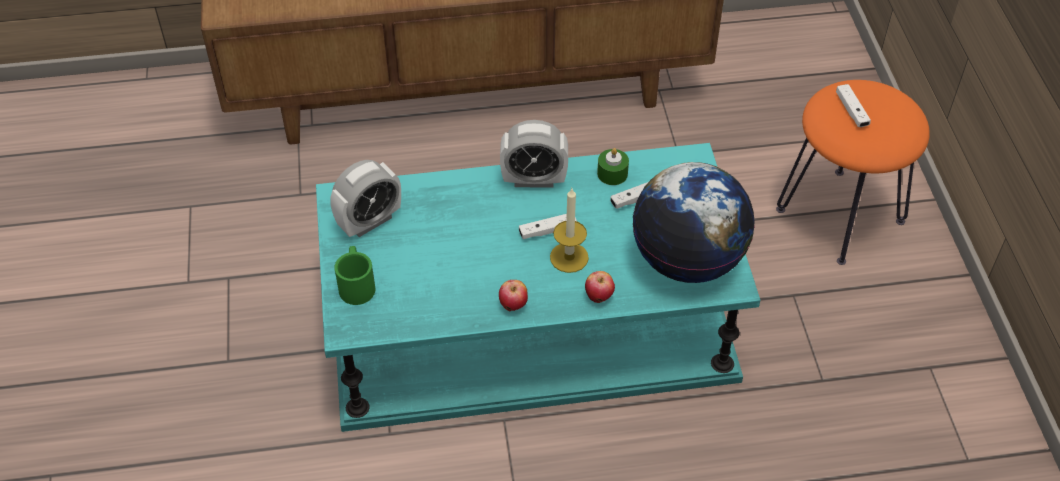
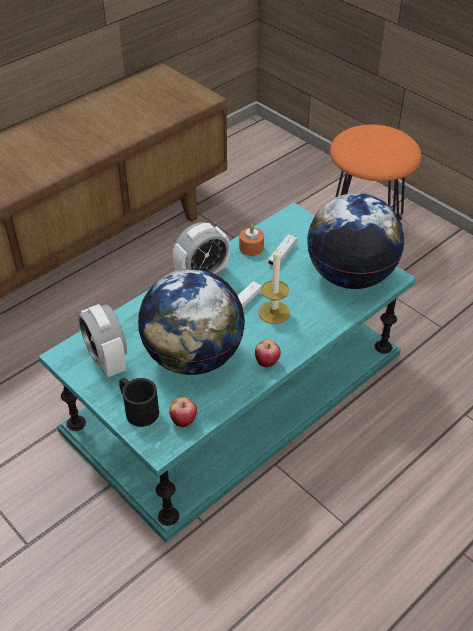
camera: 35 degrees left, 5 degrees down
(356, 283) = (137, 409): green mug -> black mug
(369, 221) = (107, 360): alarm clock -> alarm clock turned 135 degrees clockwise
(449, 261) = (193, 357): none -> globe
(599, 297) = (318, 327): apple -> apple (184, 421)
(612, 174) = (251, 247): green candle -> orange candle
(851, 111) = (365, 144): white game controller -> none

